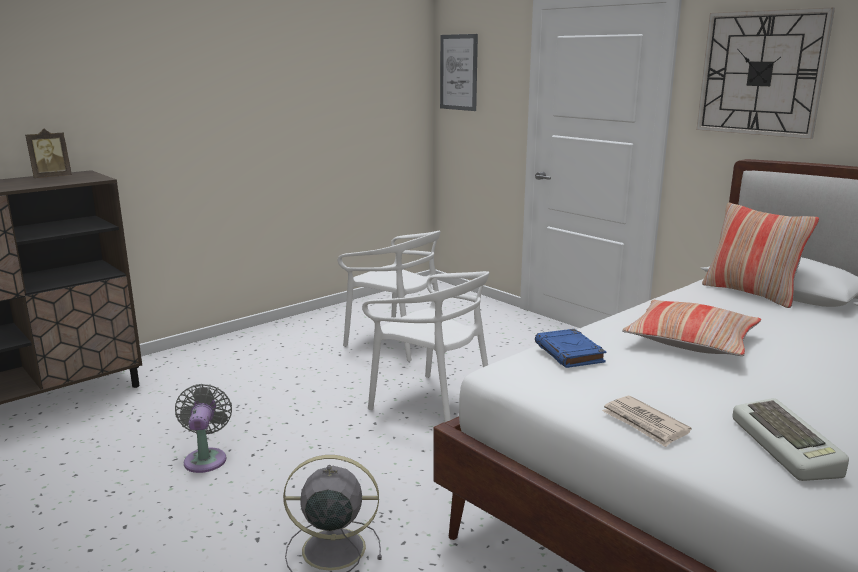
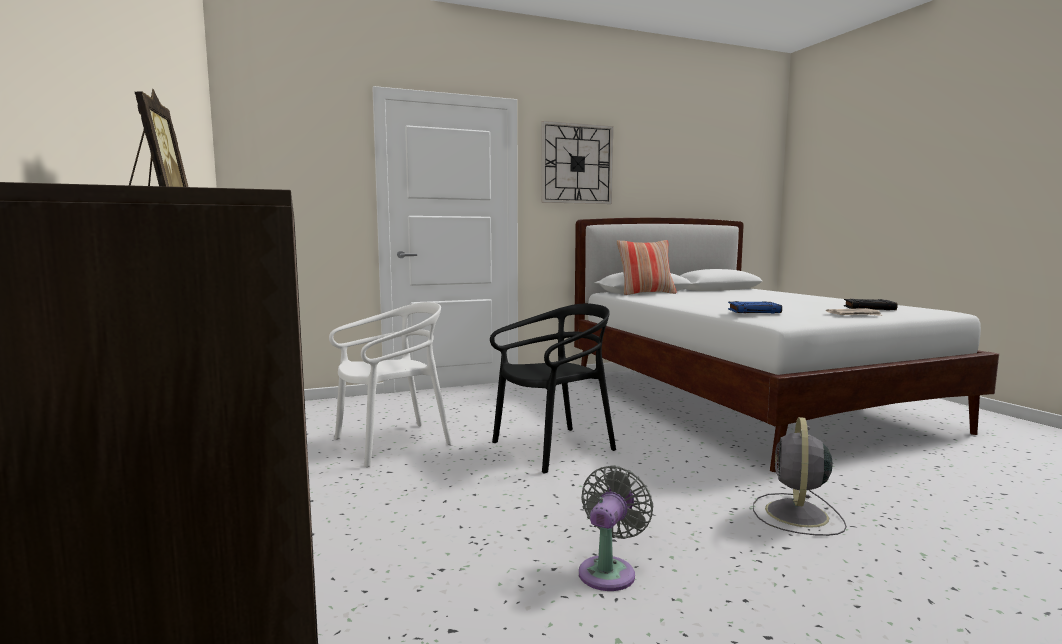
camera: 70 degrees left, 10 degrees down
(206, 458) = (609, 571): grey fan -> grey fan turned 105 degrees clockwise
(432, 404) = (554, 448): white chair -> black chair
(458, 72) = (265, 153): picture -> none
(691, 341) = (728, 303): pillow -> none
(788, 447) = (869, 308): keyboard -> black book

